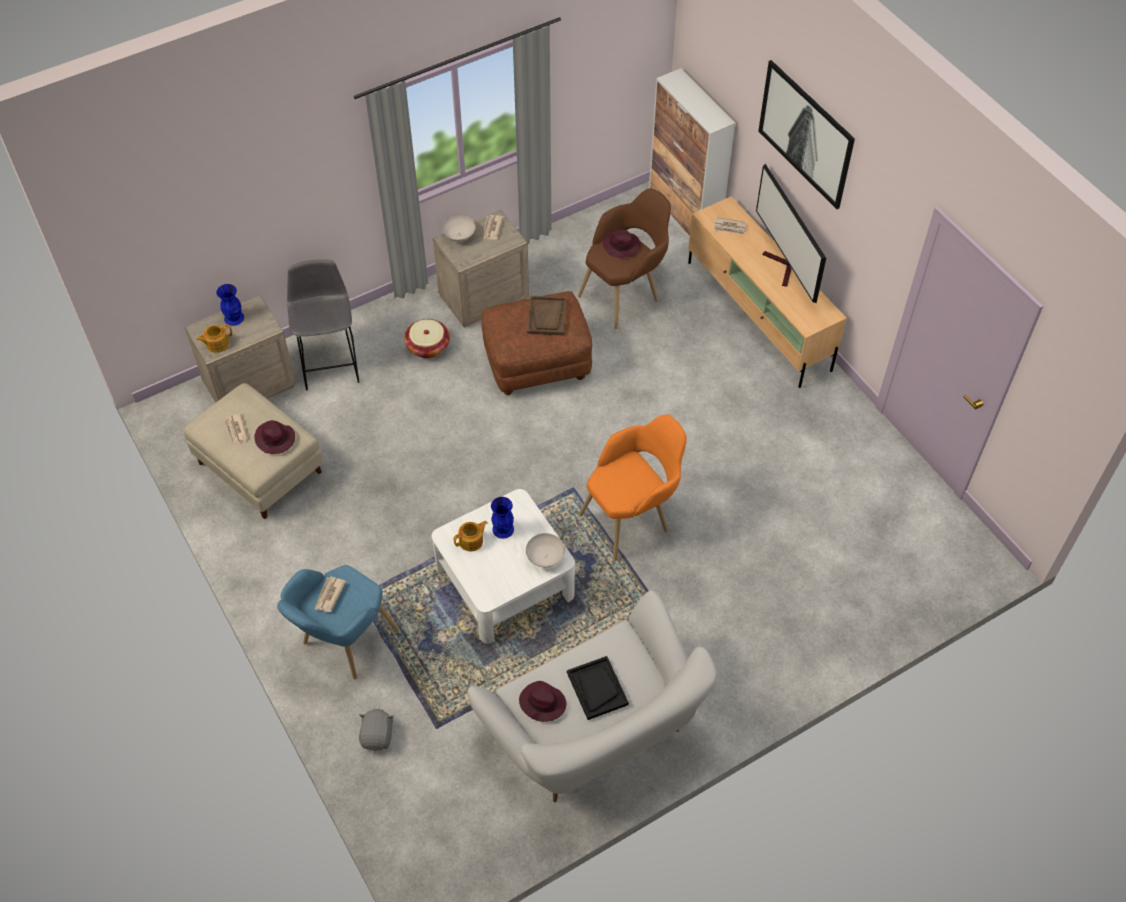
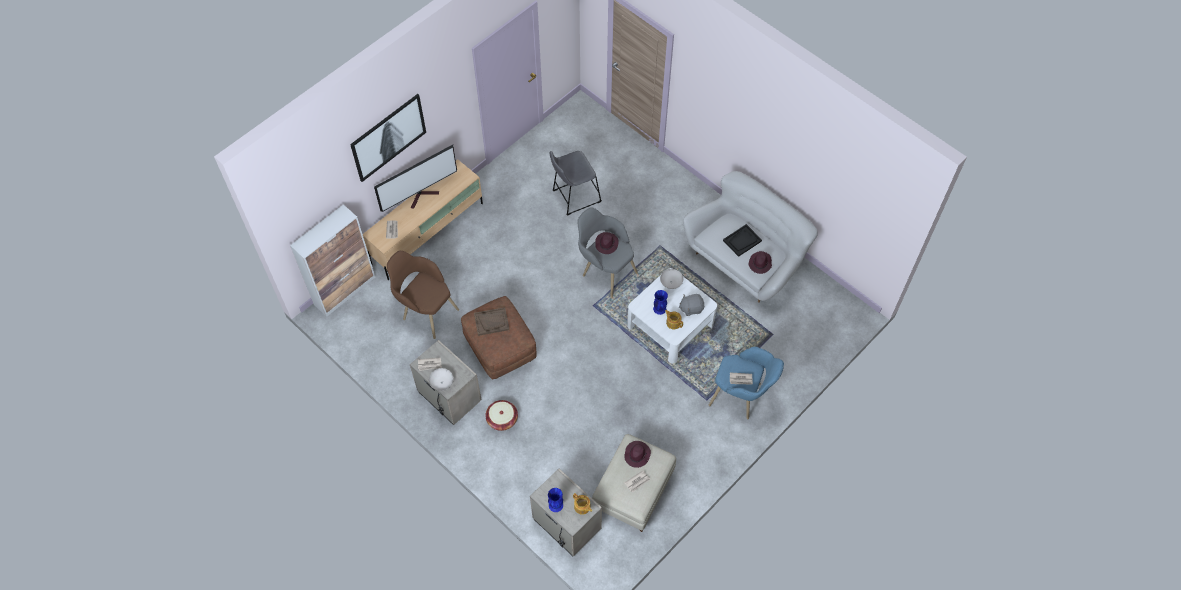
camera: 105 degrees left, 5 degrees up
(330, 360) = (530, 478): grey stool -> grey stool (574, 197)
(378, 736) = (788, 361): grey plush toy -> grey plush toy (691, 308)
(622, 246) = (418, 291): purple hat -> purple hat (606, 243)
(633, 517) = (604, 270): orange armchair -> grey armchair

